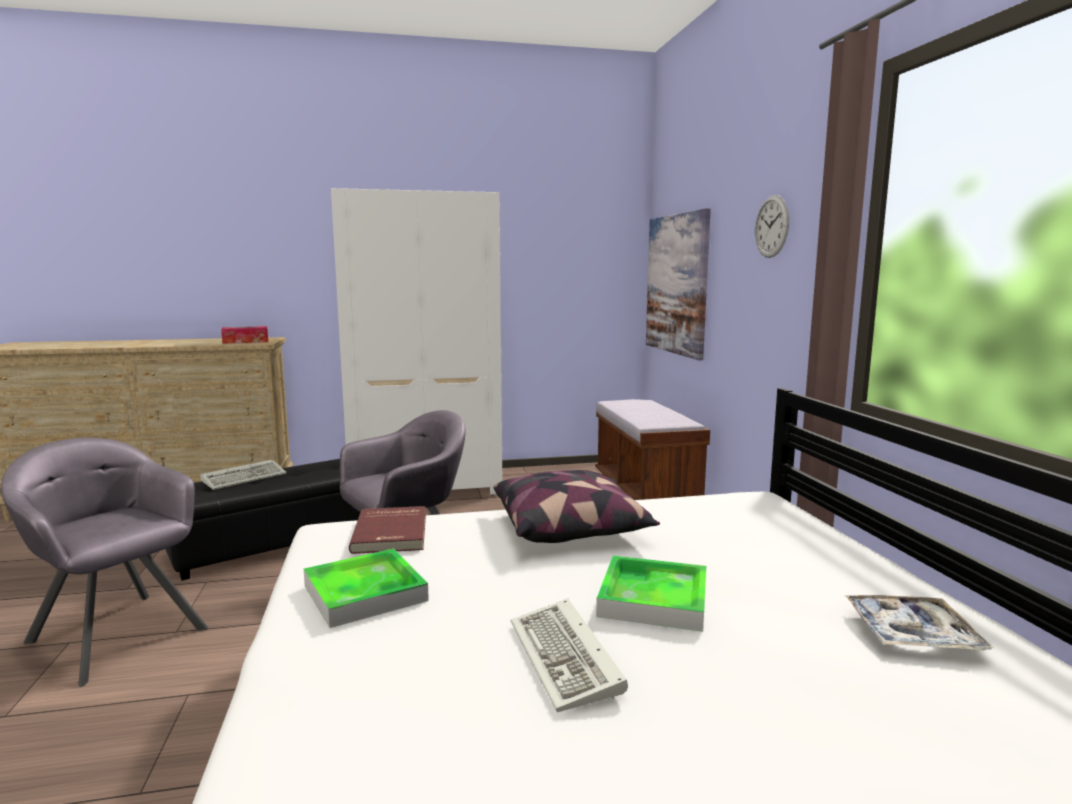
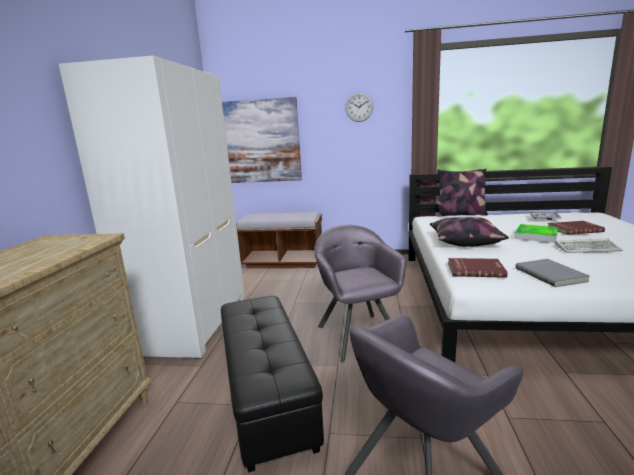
camera: 70 degrees left, 5 degrees up
(245, 341) = (64, 244): tissue box -> none
(246, 477) = (249, 352): keyboard -> none
(365, 593) = (551, 274): tray -> grey book
(776, 663) = (574, 229): none -> red book
(835, 527) = (460, 214): none -> pillow

